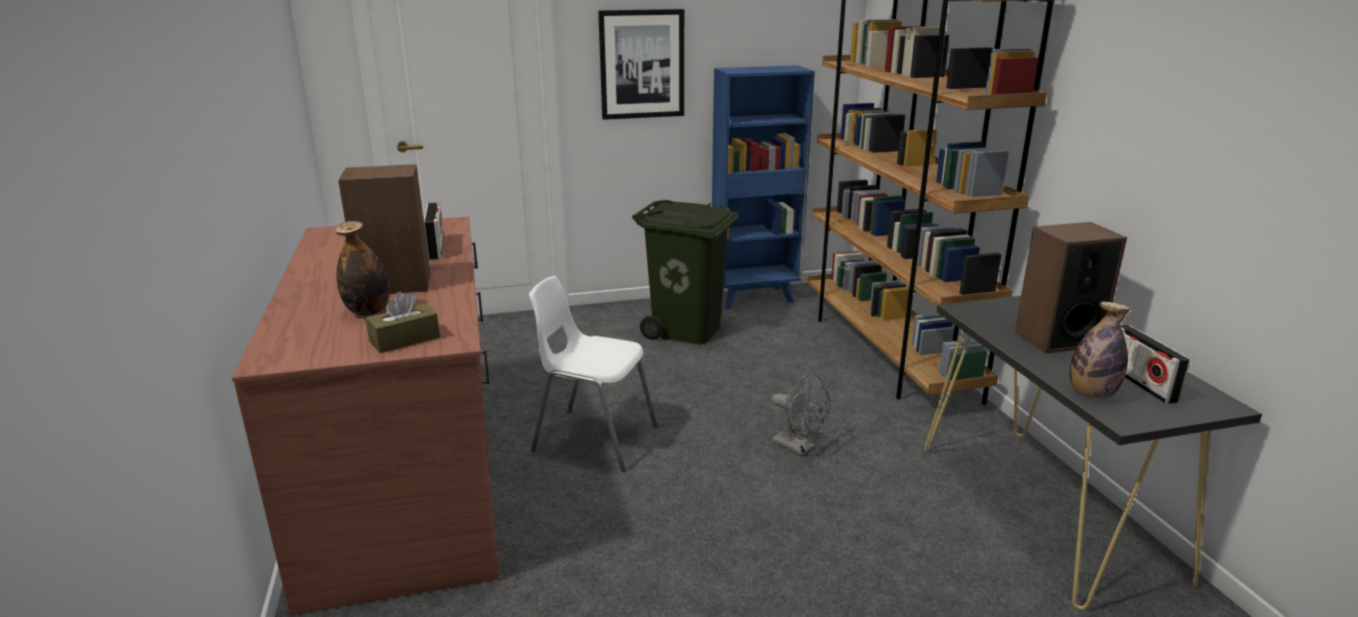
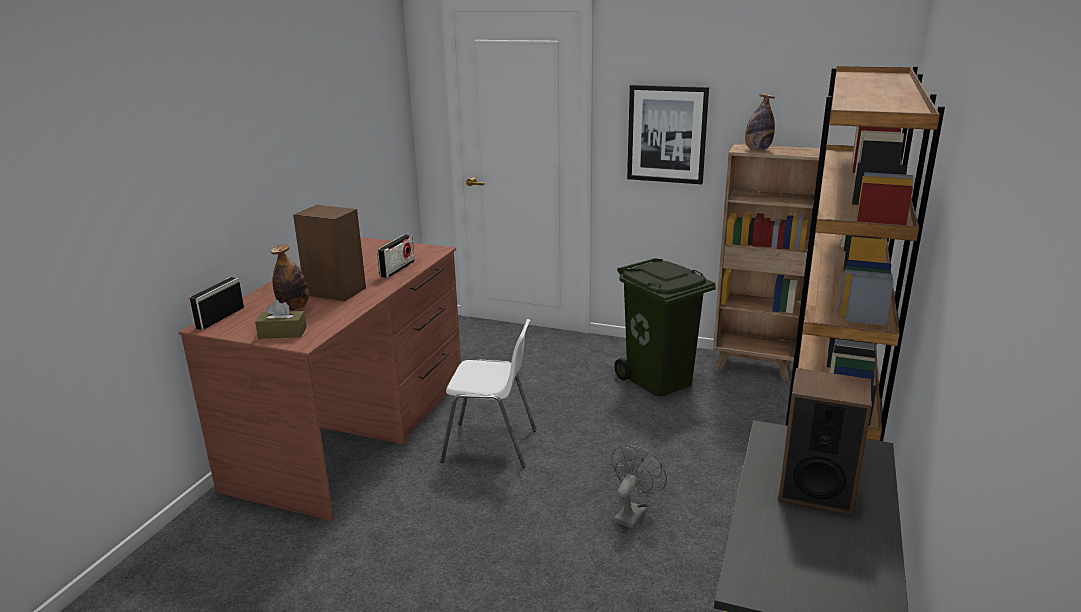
camera: 35 degrees right, 0 degrees up
(594, 438) = (491, 446): white chair -> white chair turned 135 degrees clockwise
(755, 298) = (755, 367): blue bookcase -> brown bookcase
(798, 448) = (633, 512): grey fan -> grey fan turned 135 degrees counterclockwise
(1091, 394) = (754, 553): bottle -> bottle (757, 150)
(1141, 383) = (826, 564): radio -> radio (219, 318)

